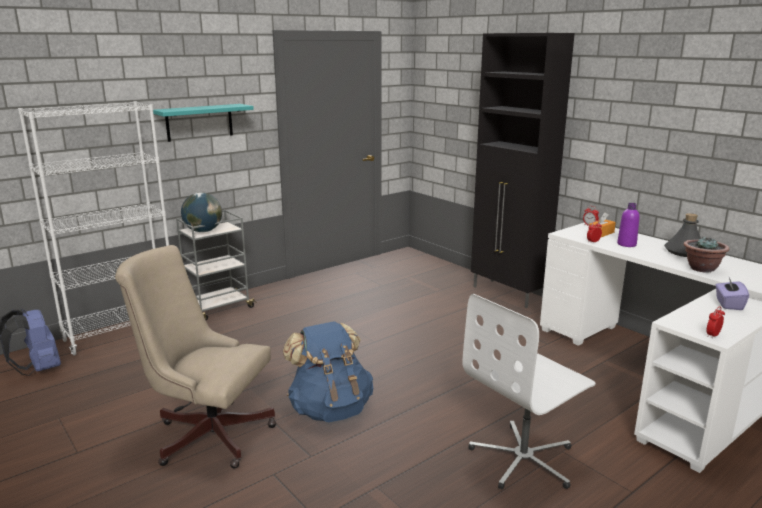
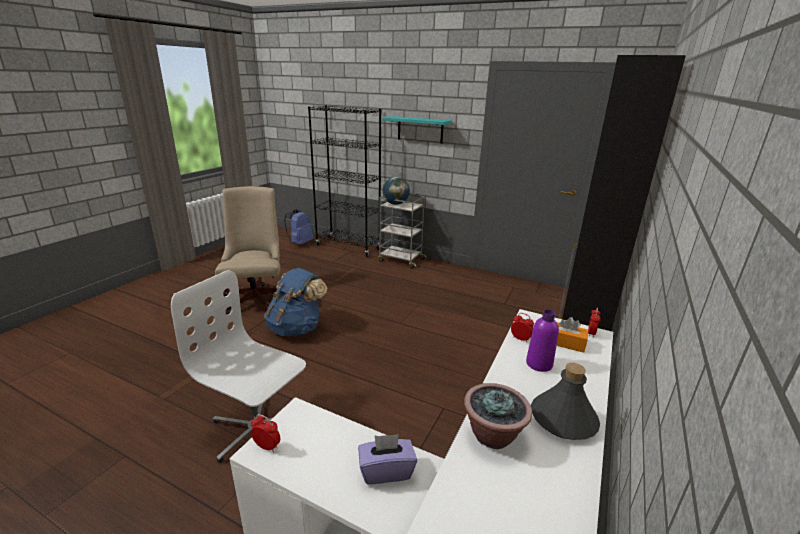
camera: 65 degrees right, 5 degrees up
(122, 333) = (348, 247): white bookcase -> black bookcase

